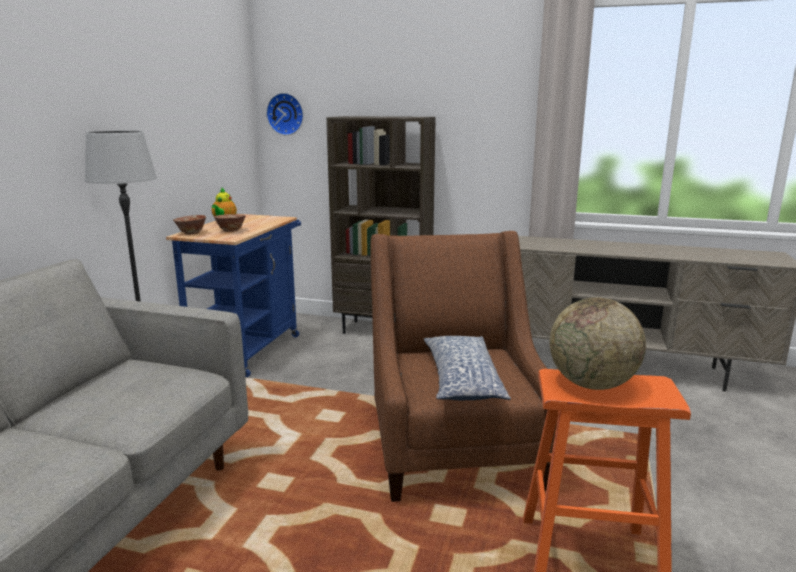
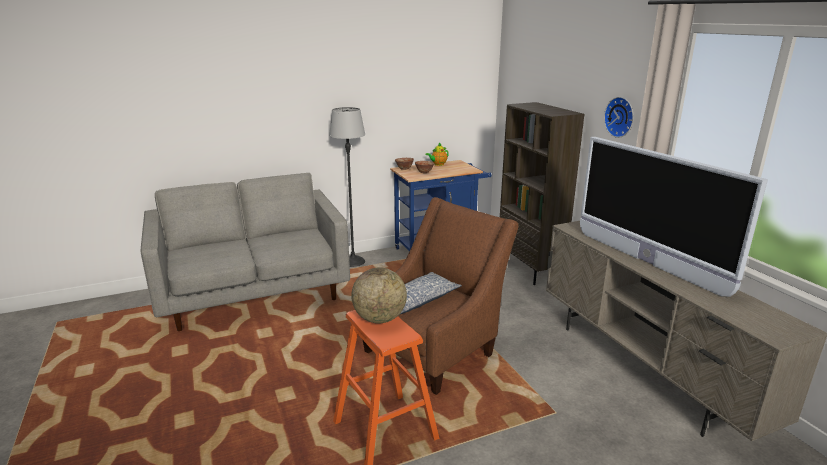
camera: 50 degrees right, 5 degrees up
(286, 114) = (510, 94): wall clock -> wall clock (620, 117)
(608, 248) = (646, 262): none -> television

